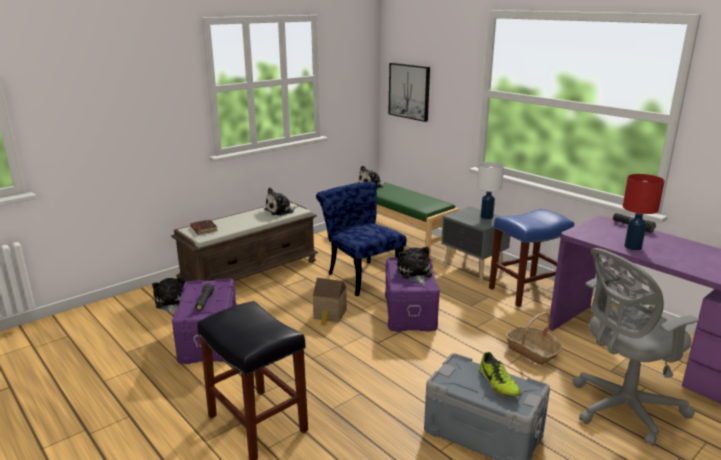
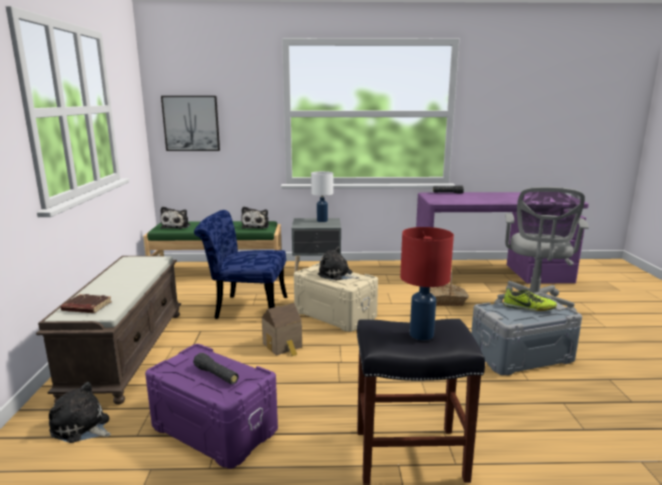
camera: 50 degrees left, 5 degrees down
(281, 211) = (140, 265): plush toy -> plush toy (256, 226)
(409, 312) = (334, 315): purple storage box -> beige storage box
(525, 291) = (372, 272): blue stool -> none
(633, 247) = (476, 200): red table lamp -> red table lamp (422, 334)

